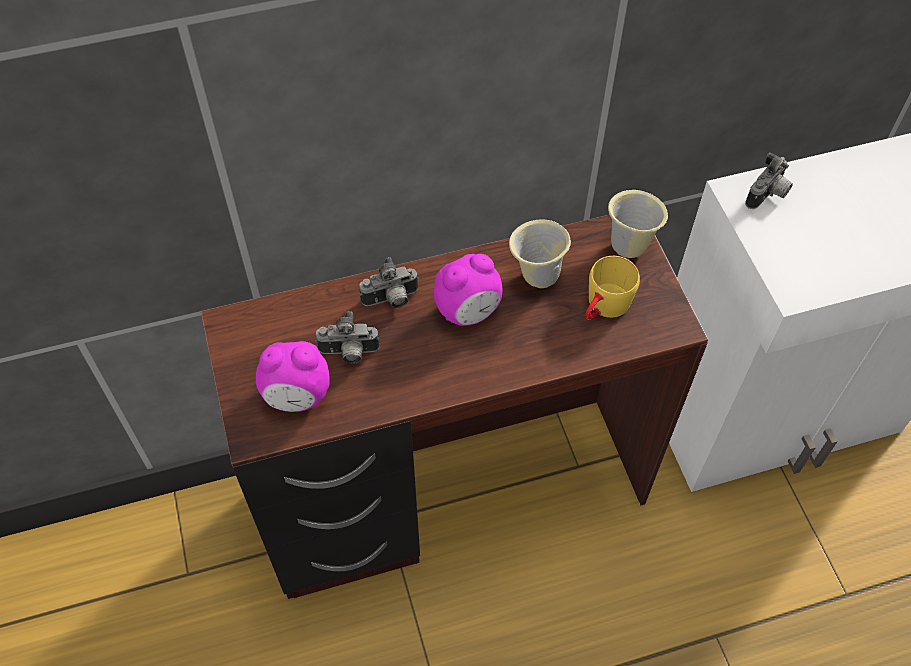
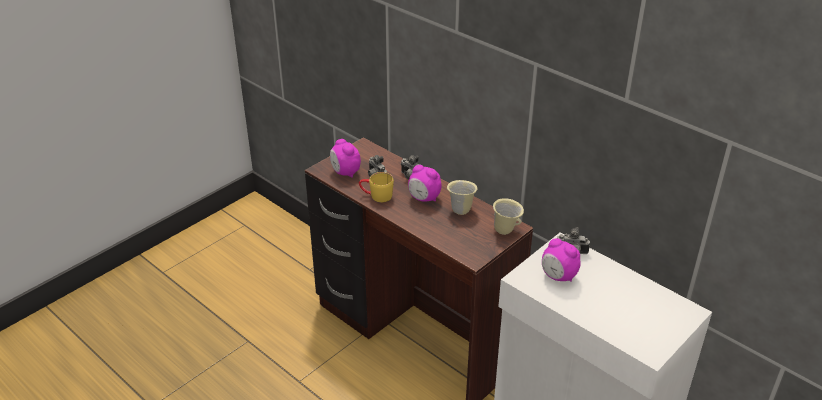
camera: 60 degrees right, 20 degrees down
(603, 308) = (462, 234): yellow mug -> yellow mug (376, 196)
(815, 241) = (558, 276): none -> alarm clock

